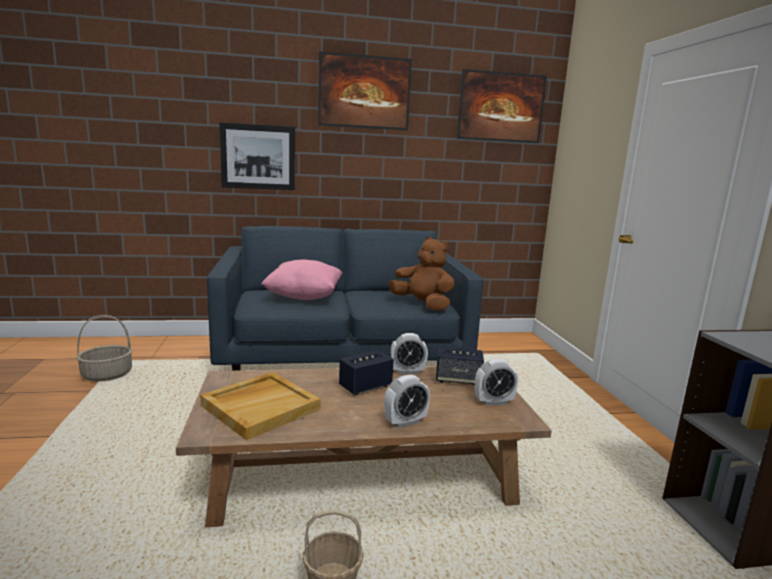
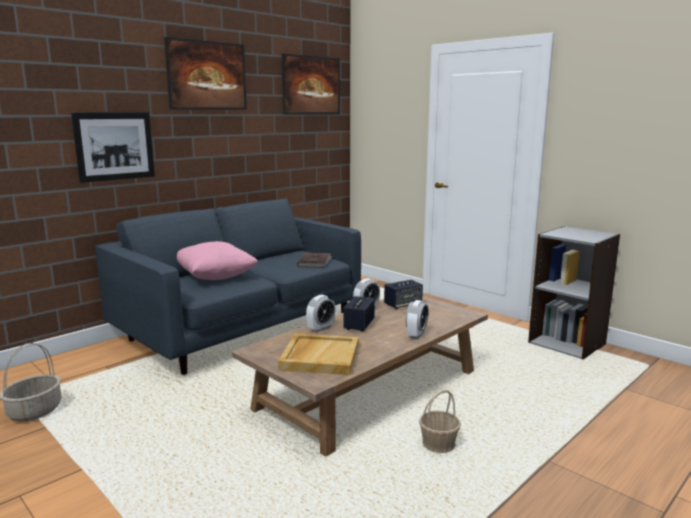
camera: 35 degrees left, 0 degrees up
(422, 305) = (315, 262): brown plush toy -> brown book
(493, 402) = (440, 310): alarm clock -> alarm clock (321, 328)

